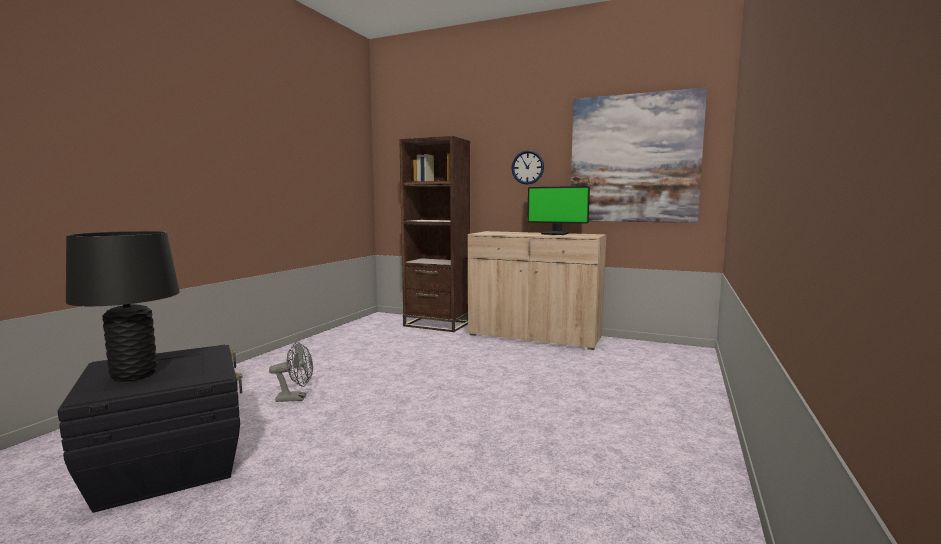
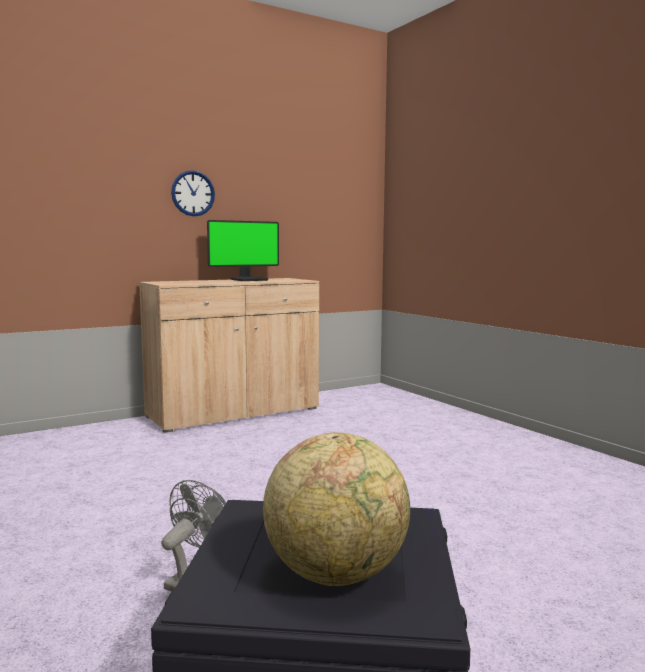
camera: 55 degrees left, 0 degrees up
(134, 375) = (336, 574): black table lamp -> globe
(437, 324) = (82, 434): brown bookcase -> none
(633, 159) = (309, 193): picture -> none

